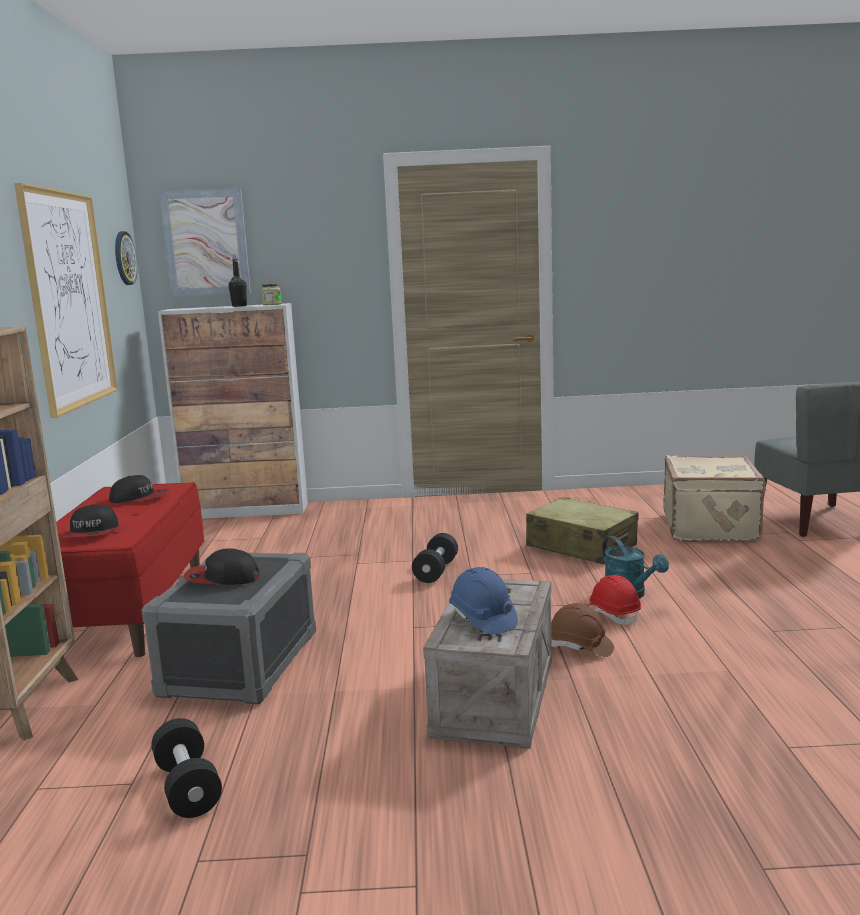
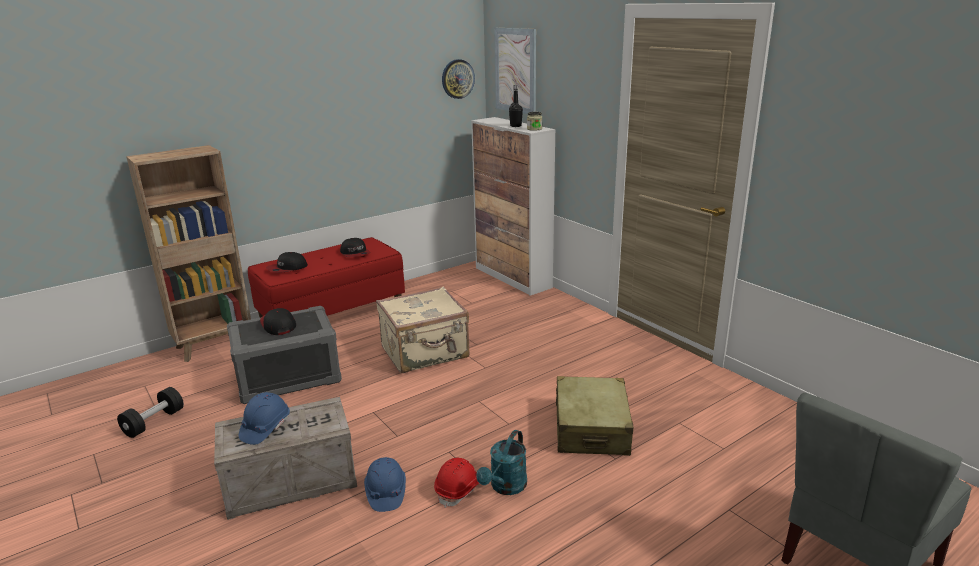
camera: 55 degrees right, 10 degrees up
(69, 299) = (360, 116): picture -> none
(436, 571) = (474, 384): black dumbbell -> none
(580, 647) = (385, 493): brown hard hat -> blue hard hat
(712, 527) = (732, 488): beige suitcase -> beige suitcase (425, 353)

